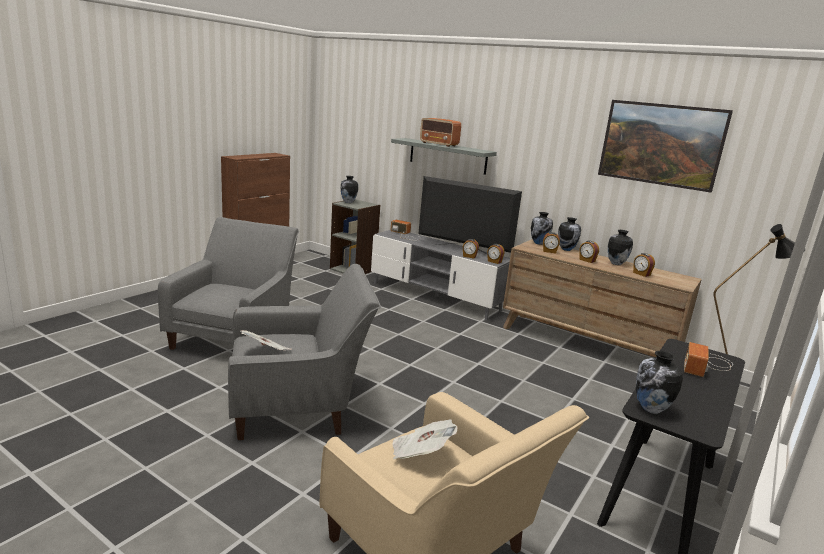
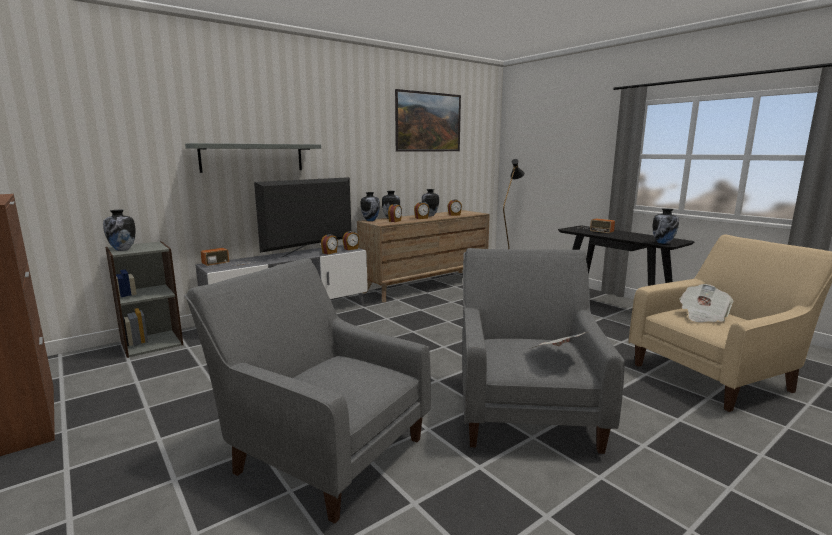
camera: 70 degrees left, 5 degrees down
(439, 144) = (253, 143): radio -> none

